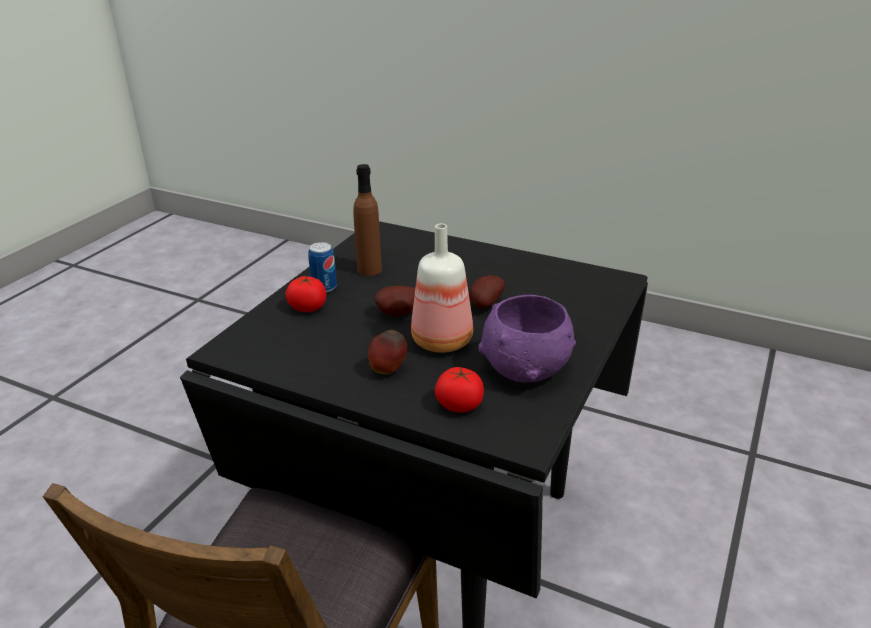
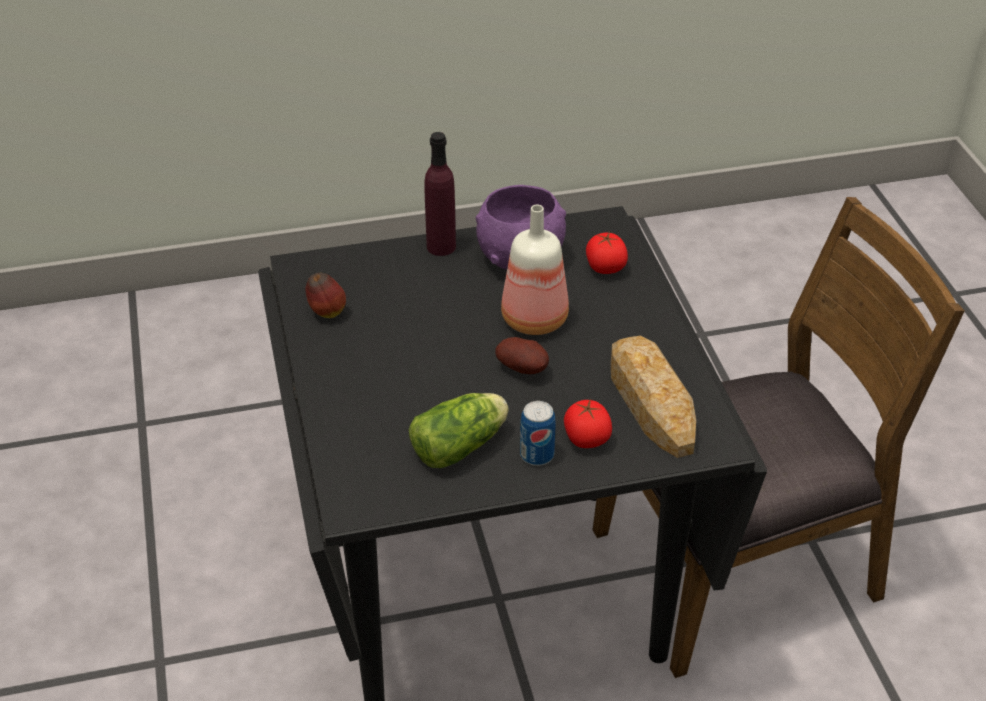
camera: 130 degrees left, 10 degrees up
(295, 345) = (650, 402): none -> bread
(369, 270) = (462, 445): brown bottle -> lettuce
(388, 370) = (612, 325): apple -> apple (326, 313)
(484, 304) = (443, 326): potato -> none
(583, 341) = (441, 246): none -> purple bottle

